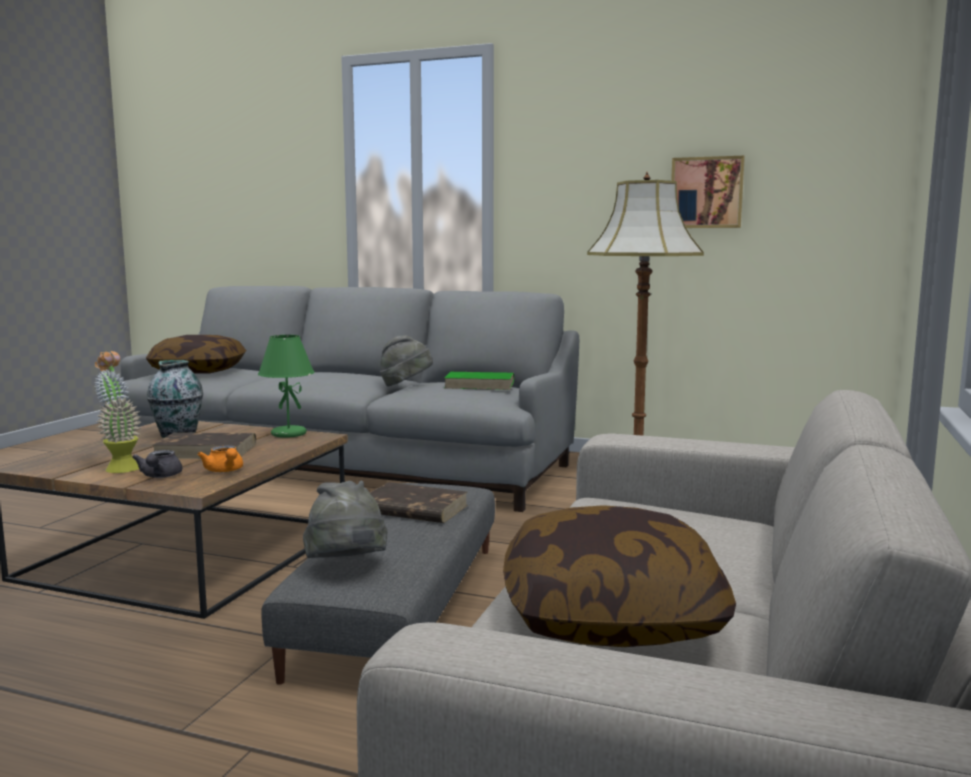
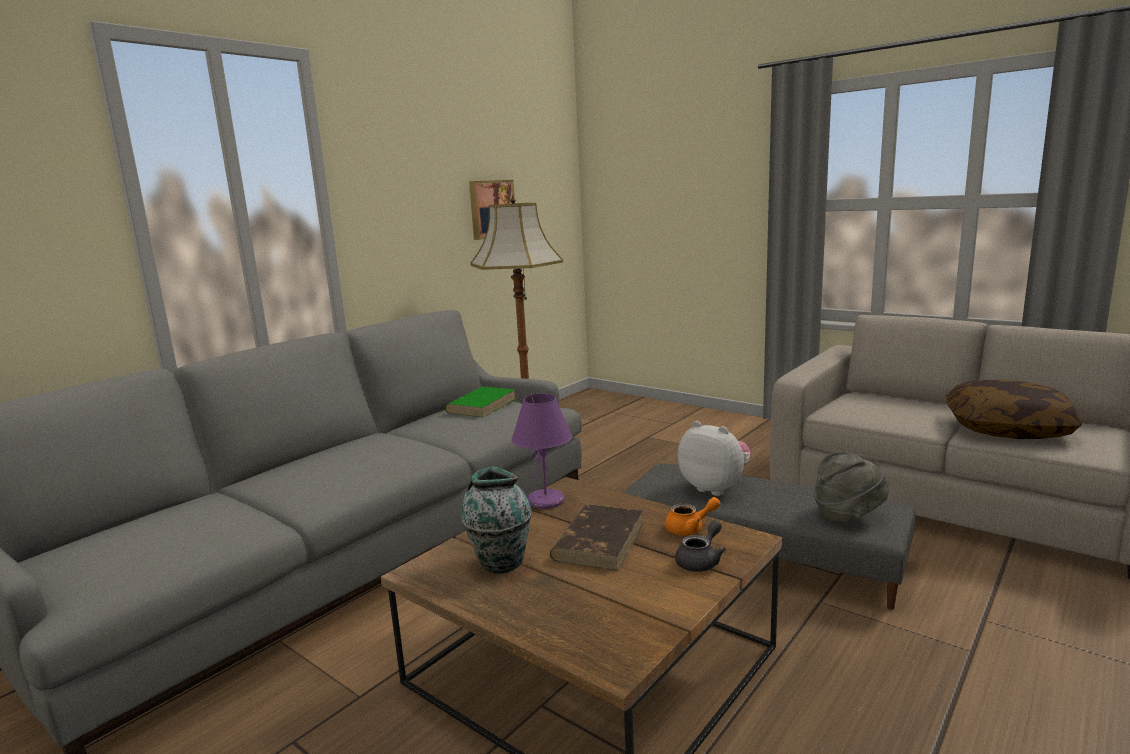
camera: 70 degrees left, 5 degrees up
(120, 467) = (651, 588): potted plant -> none
(159, 476) = (701, 561): grey teapot -> grey teapot turned 60 degrees counterclockwise
(198, 371) = (149, 540): pillow -> none
(288, 434) = (546, 501): green table lamp -> purple table lamp
(406, 385) = (432, 432): grey hat -> none
(412, 509) = (715, 488): brown book -> plush toy

